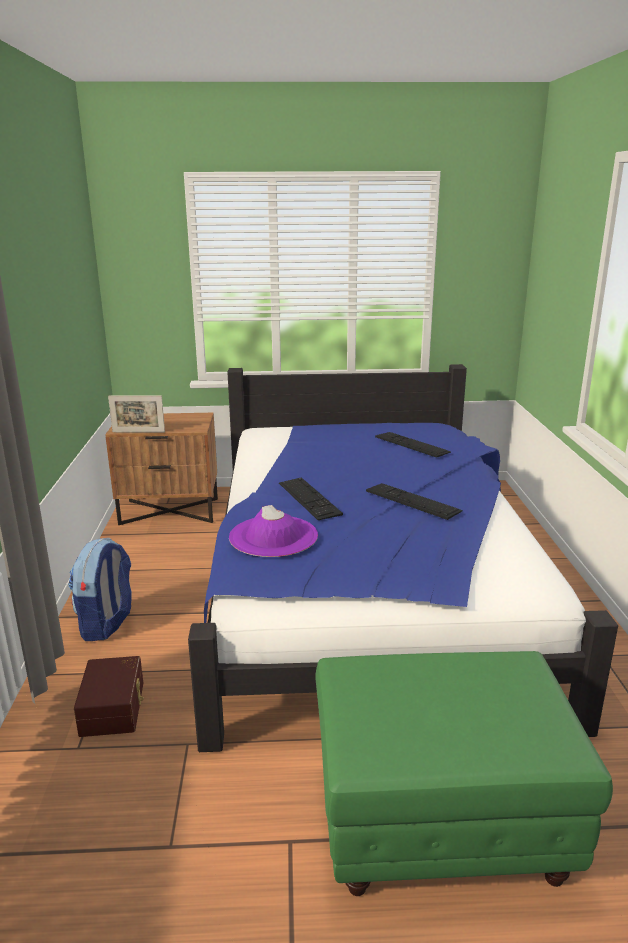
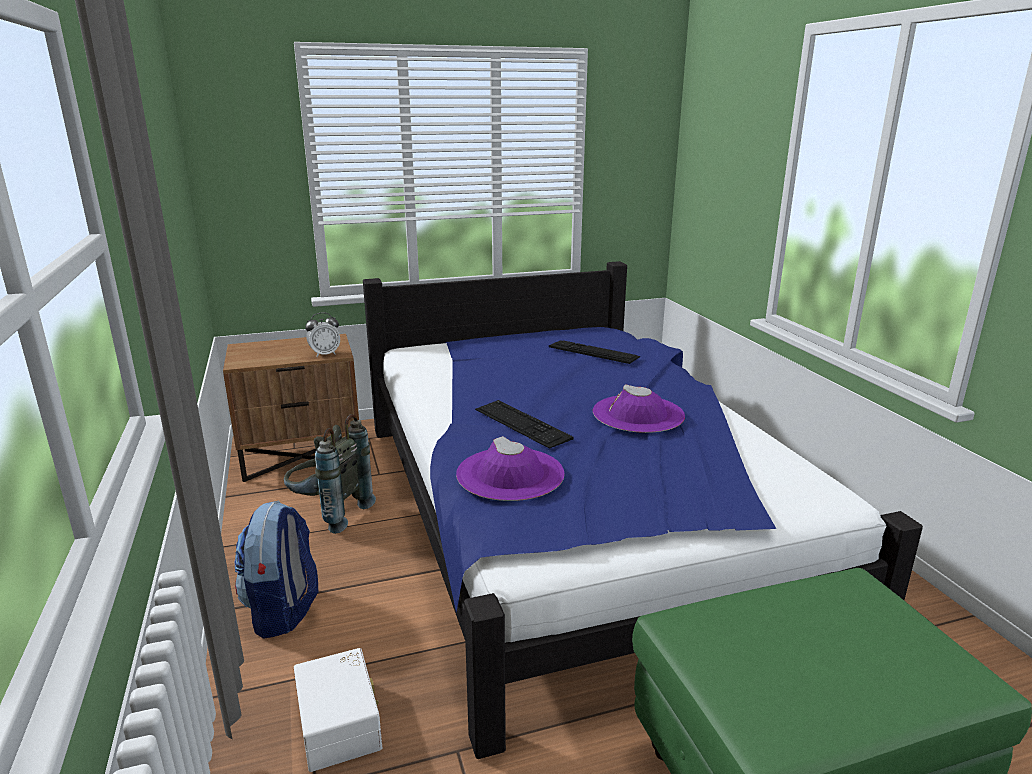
camera: 15 degrees left, 0 degrees up
(114, 708) = (341, 721): brown storage box -> white storage box
(138, 432) = (266, 364): picture frame -> none
(171, 557) = (329, 513): none -> grey backpack
(187, 428) = (325, 354): none -> alarm clock
(412, 500) = (638, 414): keyboard -> purple hat

